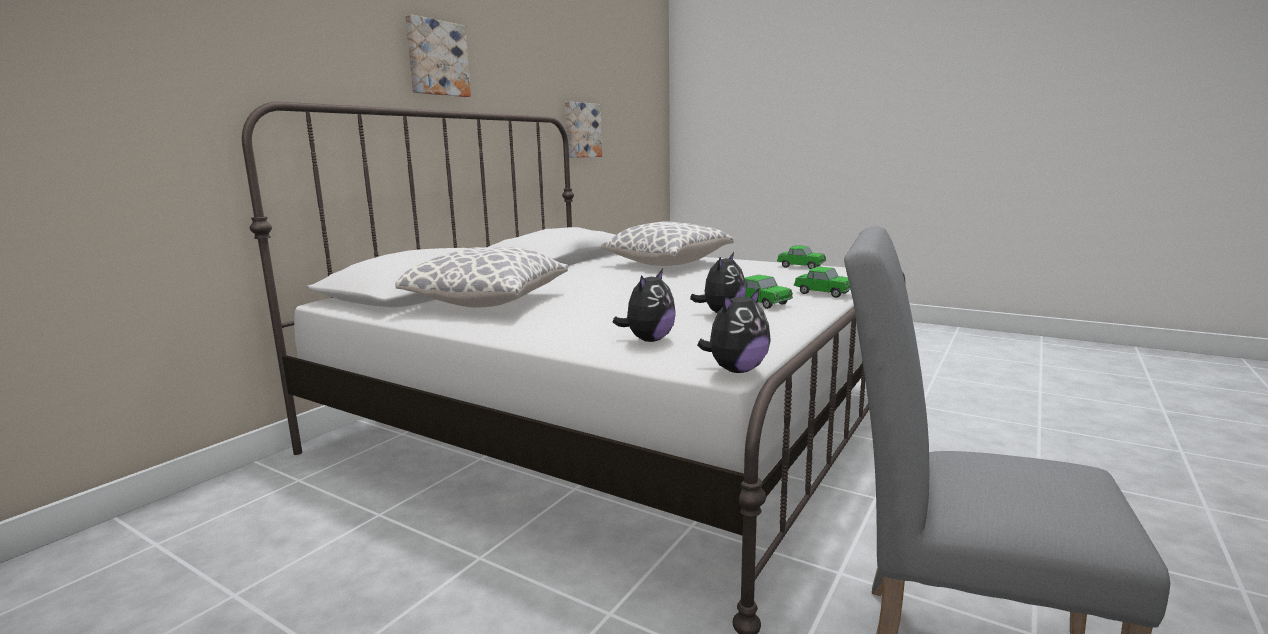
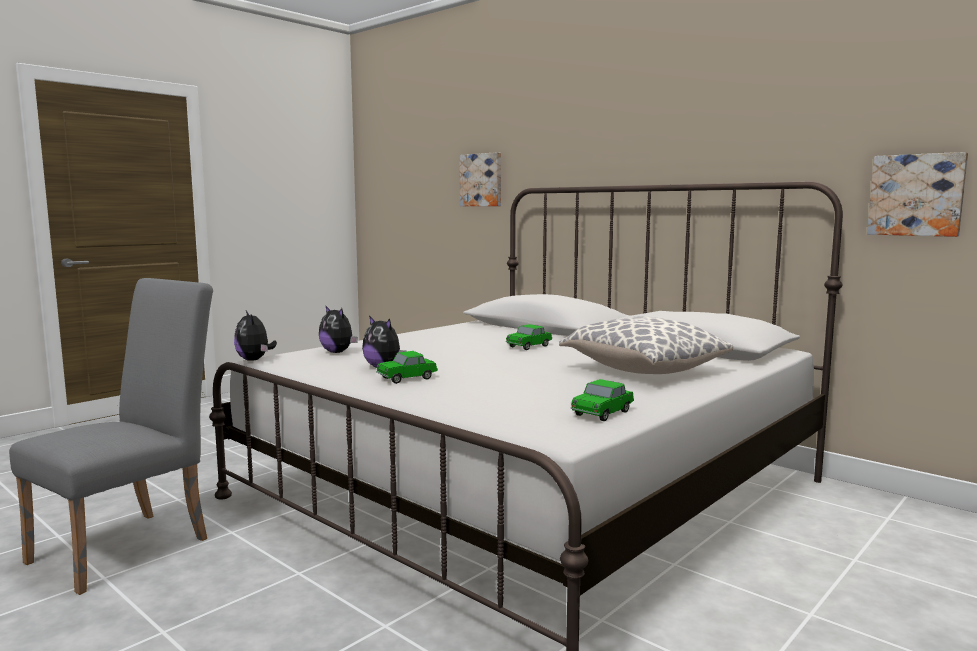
camera: 100 degrees right, 5 degrees down
(436, 58) = (670, 137): picture -> picture (482, 180)
(489, 303) = (481, 333): pillow -> none
(823, 293) = (425, 399): toy car -> toy car (529, 346)

